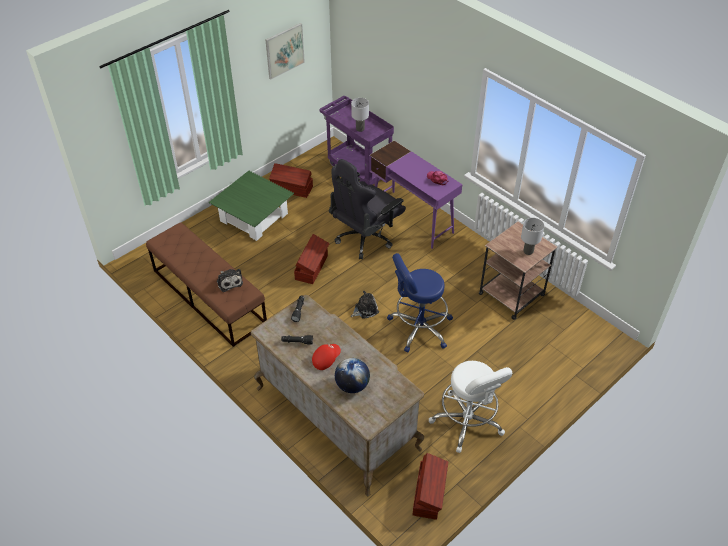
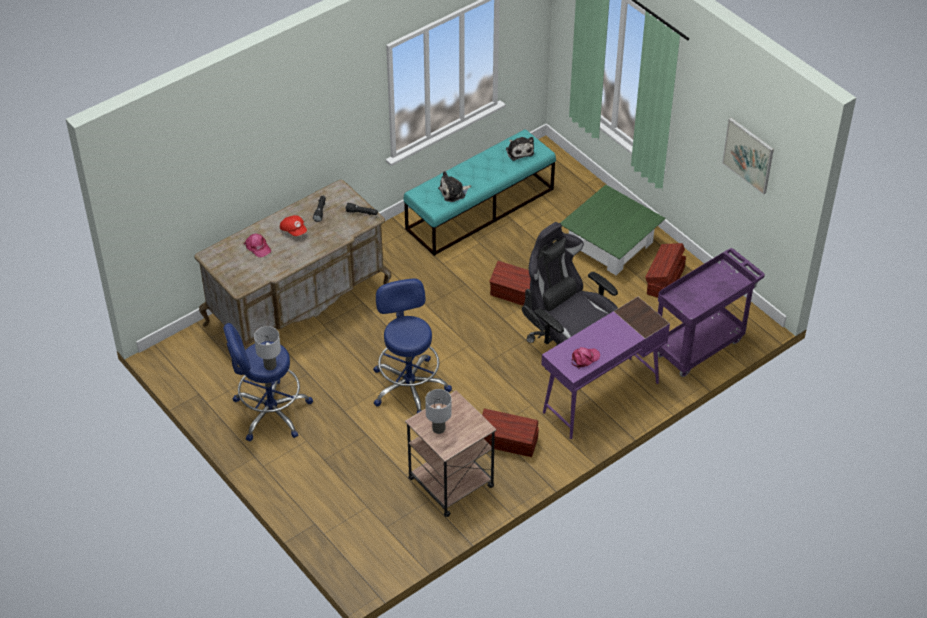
camera: 95 degrees right, 0 degrees up
(208, 296) = (480, 209): brown bench -> turquoise bench
(352, 385) = (257, 247): globe -> pink cap
(359, 129) = (695, 291): white table lamp -> white table lamp (270, 366)
(365, 309) = (444, 339): plush toy -> plush toy (519, 151)
(429, 493) = (194, 371): brown storage box -> brown storage box (508, 442)
(467, 422) = (270, 412): white stool -> blue stool

